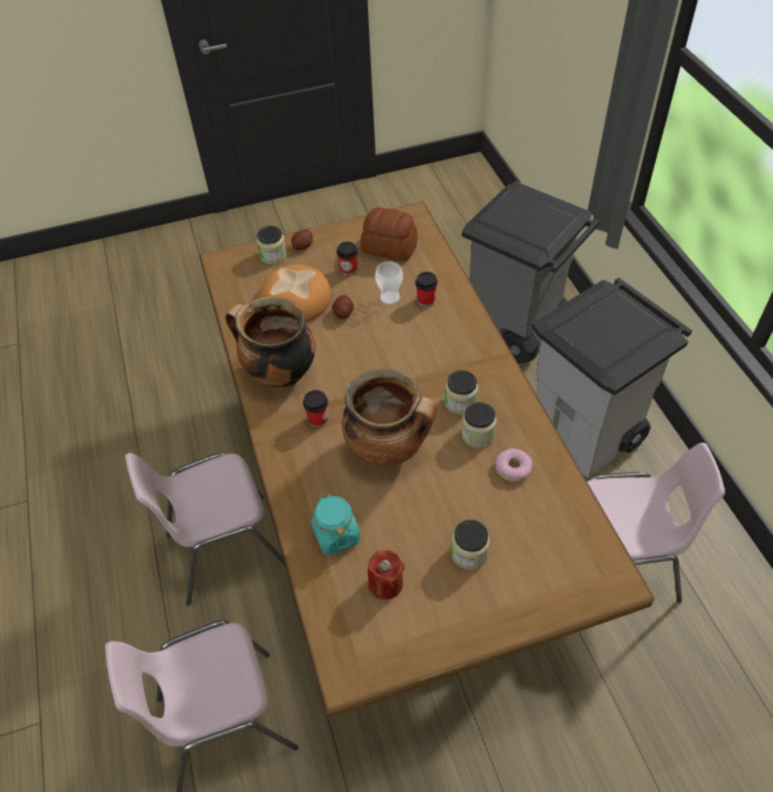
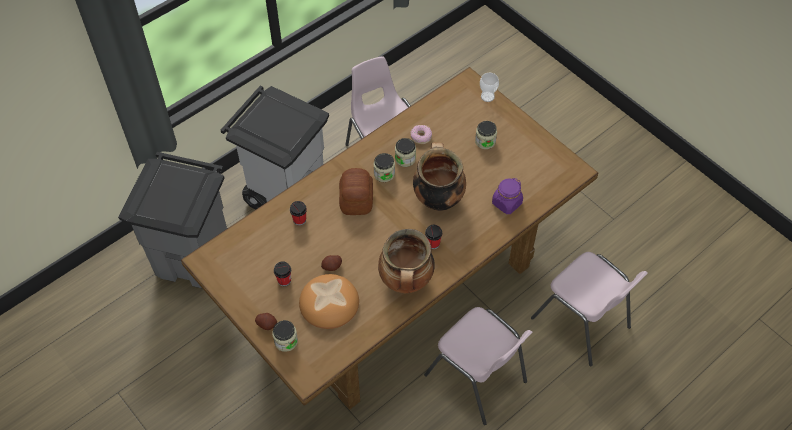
camera: 115 degrees left, 5 degrees up
(336, 535) = (506, 203): turquoise jar -> purple jar
(386, 584) = (522, 171): red candle -> none
(389, 247) = (248, 263): bread -> bread (355, 199)
(389, 298) = (305, 243): cup -> cup (487, 97)

